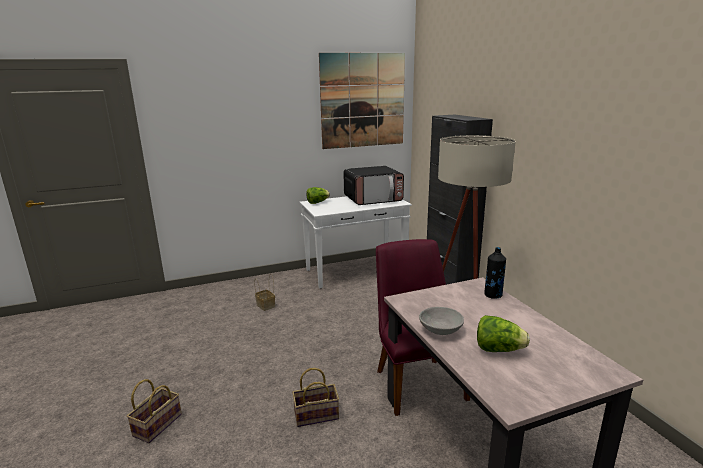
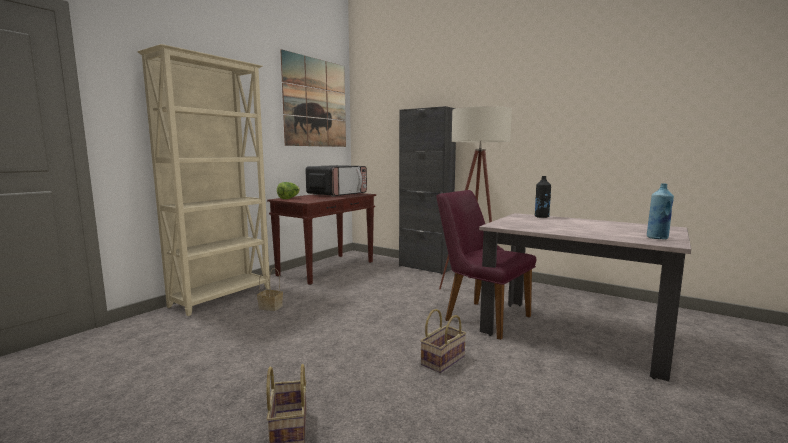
camera: 35 degrees left, 10 degrees down
(248, 284) = (223, 297): none -> beige bookcase
(356, 271) = (327, 268): white console table -> brown console table
(440, 330) = (556, 230): grey bowl -> none
(498, 349) = (606, 230): lettuce -> none
(523, 388) = (657, 238): none -> blue bottle

